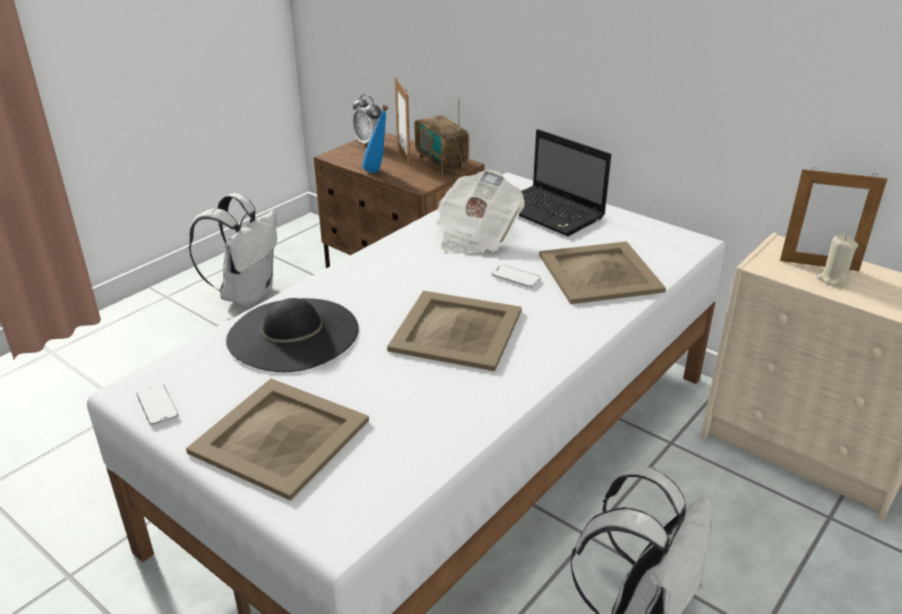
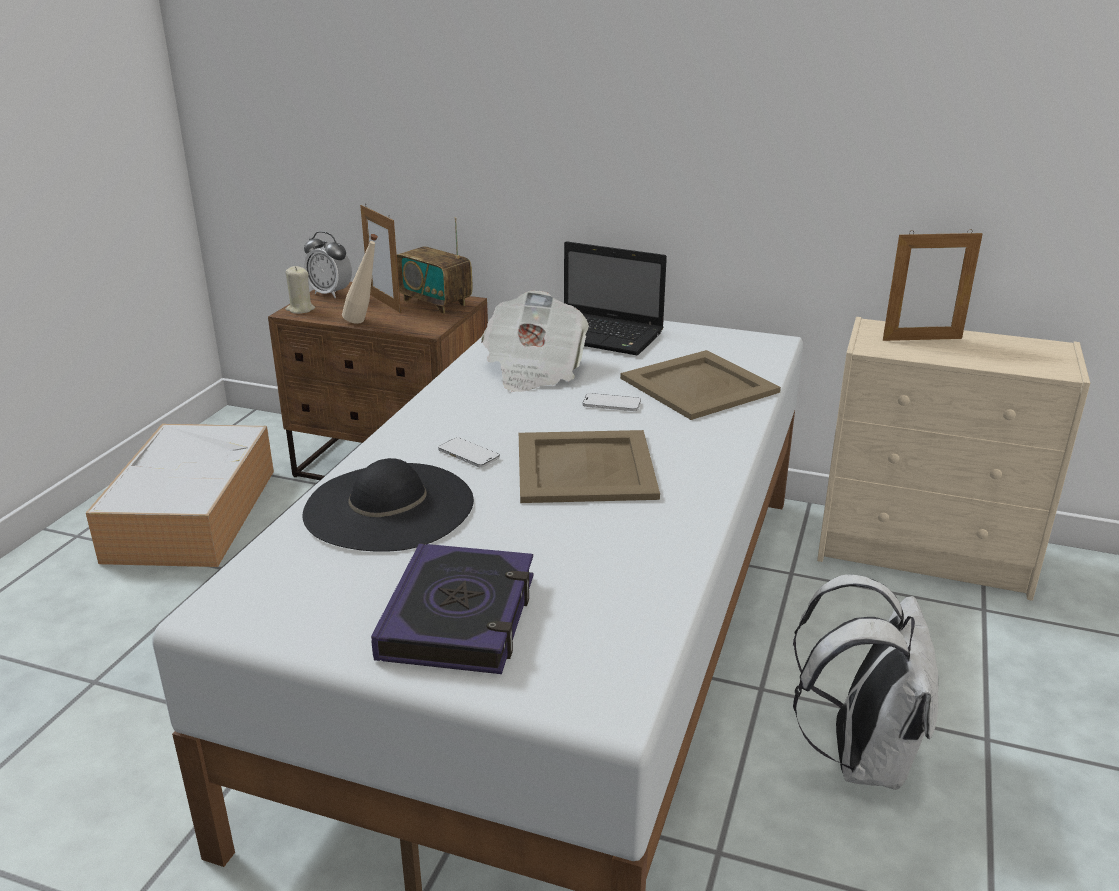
camera: 20 degrees left, 5 degrees down
(157, 406) = (267, 620): phone -> phone (468, 454)
(247, 294) = (192, 512): white backpack -> storage box
(282, 436) = (459, 618): beige tray -> book
(377, 173) = (364, 323): blue bottle -> beige bottle
(833, 279) = (944, 349): beige candle -> beige candle (300, 309)

